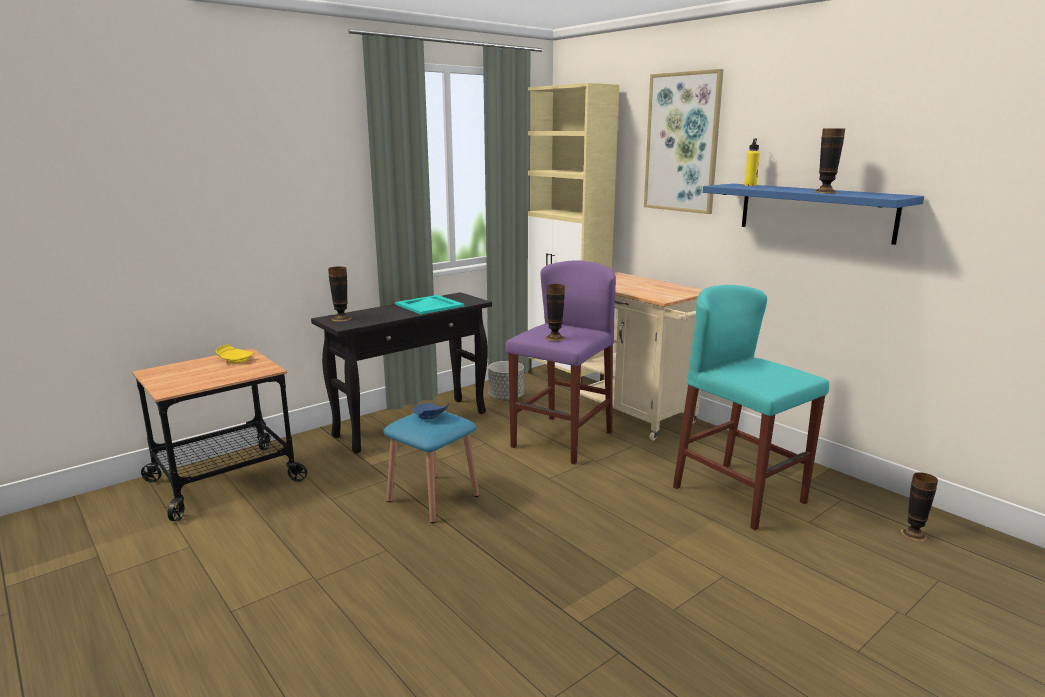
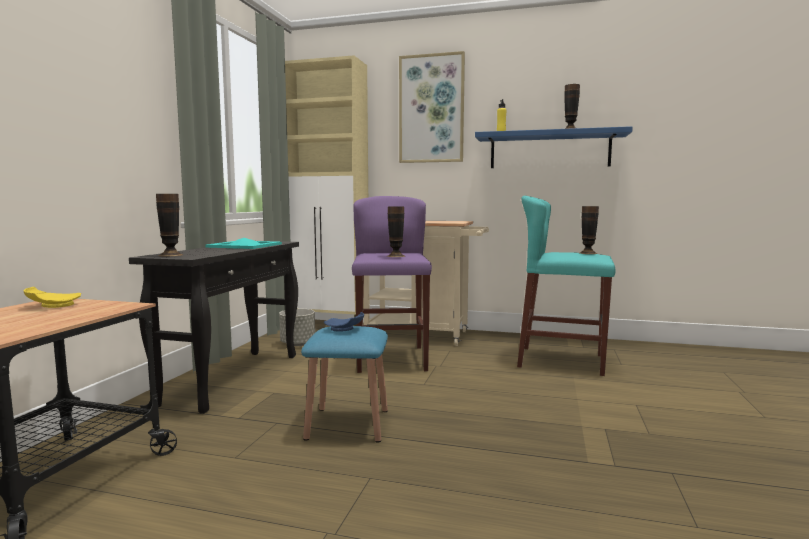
camera: 35 degrees left, 10 degrees down
(913, 534) = (674, 356): vase -> vase (588, 253)

